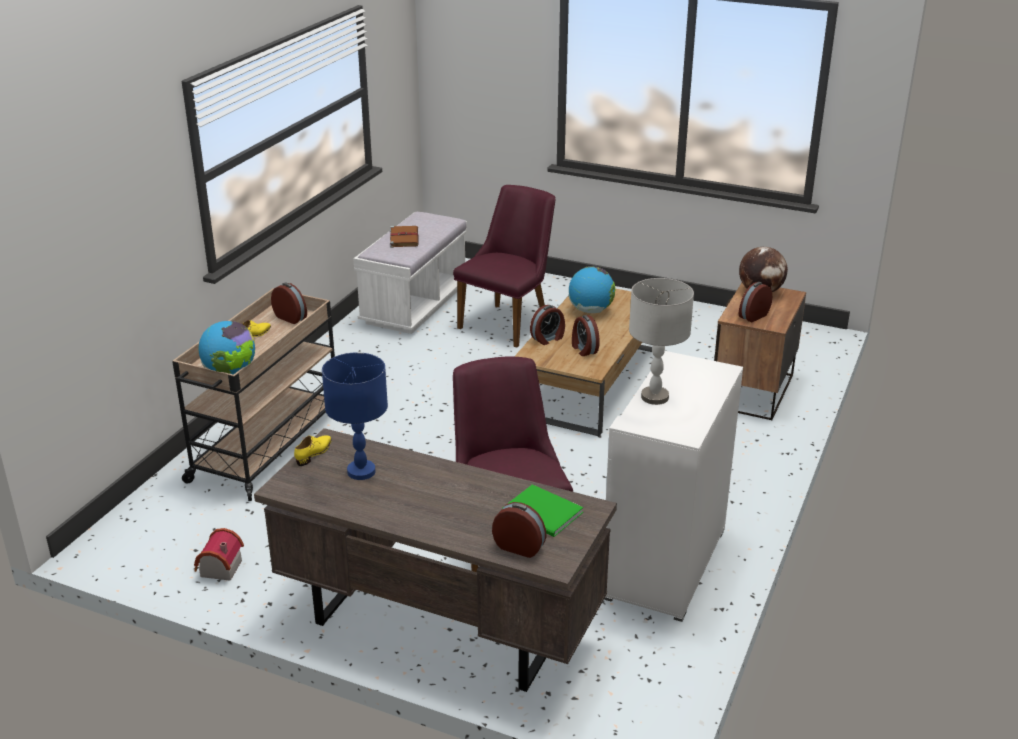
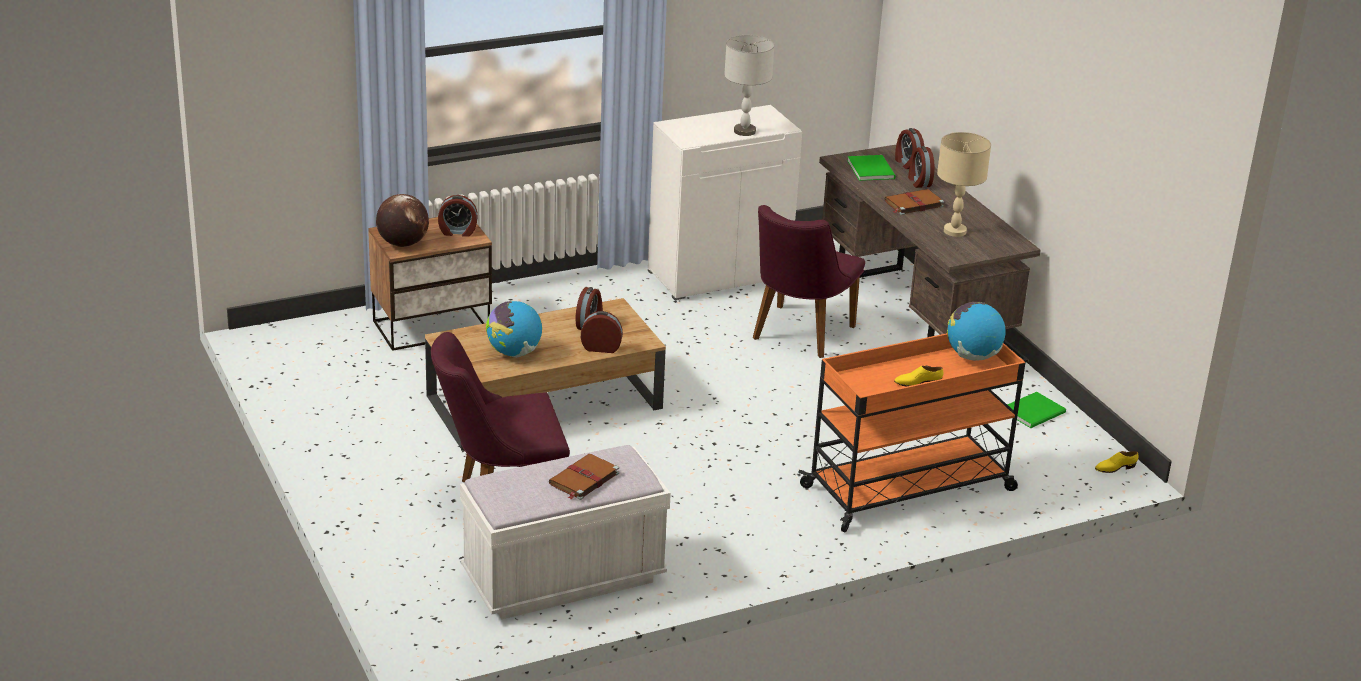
camera: 140 degrees left, 0 degrees up
(218, 569) = (1035, 412): toy house -> green book
(267, 447) = (910, 488): beige cart -> orange cart
(291, 317) = (862, 386): alarm clock -> alarm clock (919, 182)
(314, 453) = (974, 254): yellow shoe -> yellow shoe (1115, 468)
(361, 471) = (955, 231): blue table lamp -> beige table lamp
(441, 486) = (913, 204): none -> brown book

